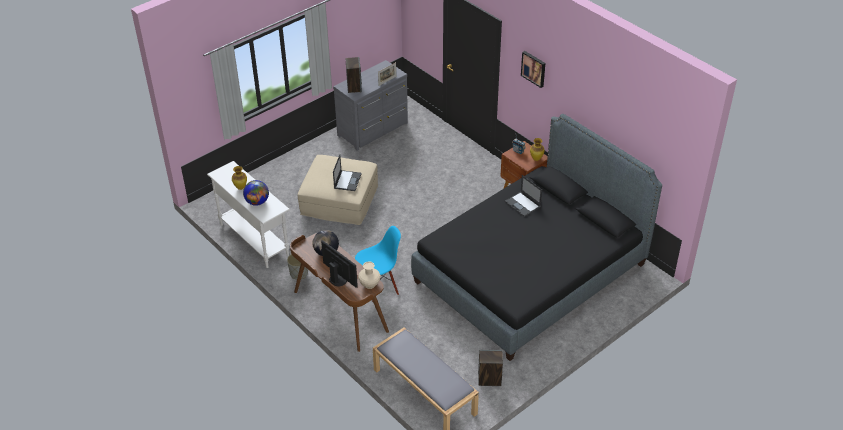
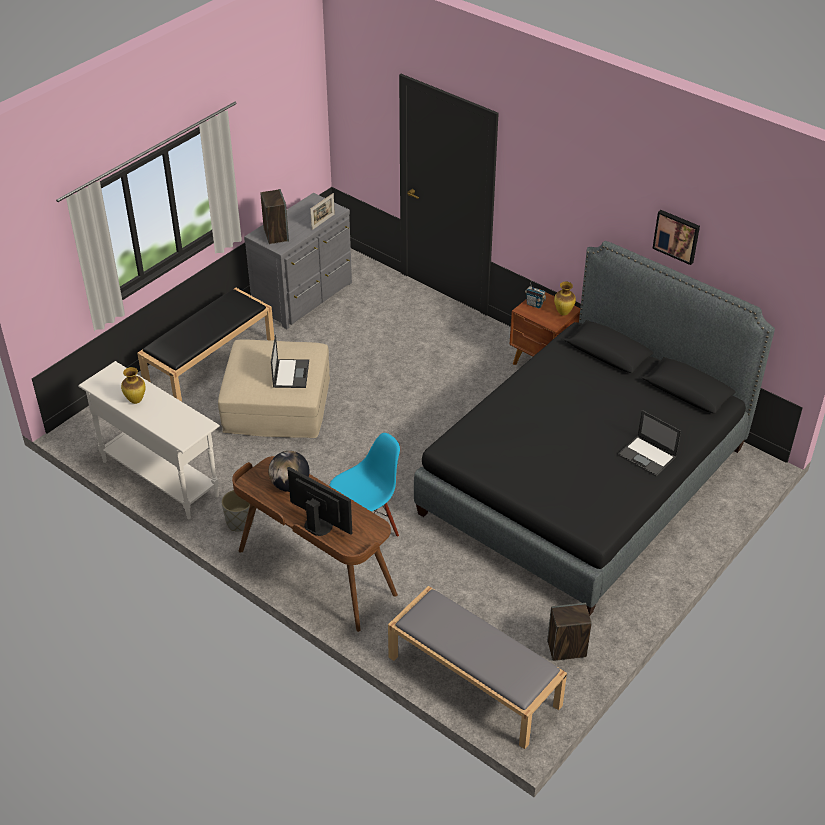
camera: 10 degrees left, 0 degrees up
(257, 202) = (167, 420): globe -> none
(302, 167) = (210, 361): none -> black bench
(369, 284) = (368, 527): beige vase -> none
(523, 204) = (564, 380): laptop -> laptop (647, 456)
(534, 68) = (554, 179): picture -> picture (677, 236)

